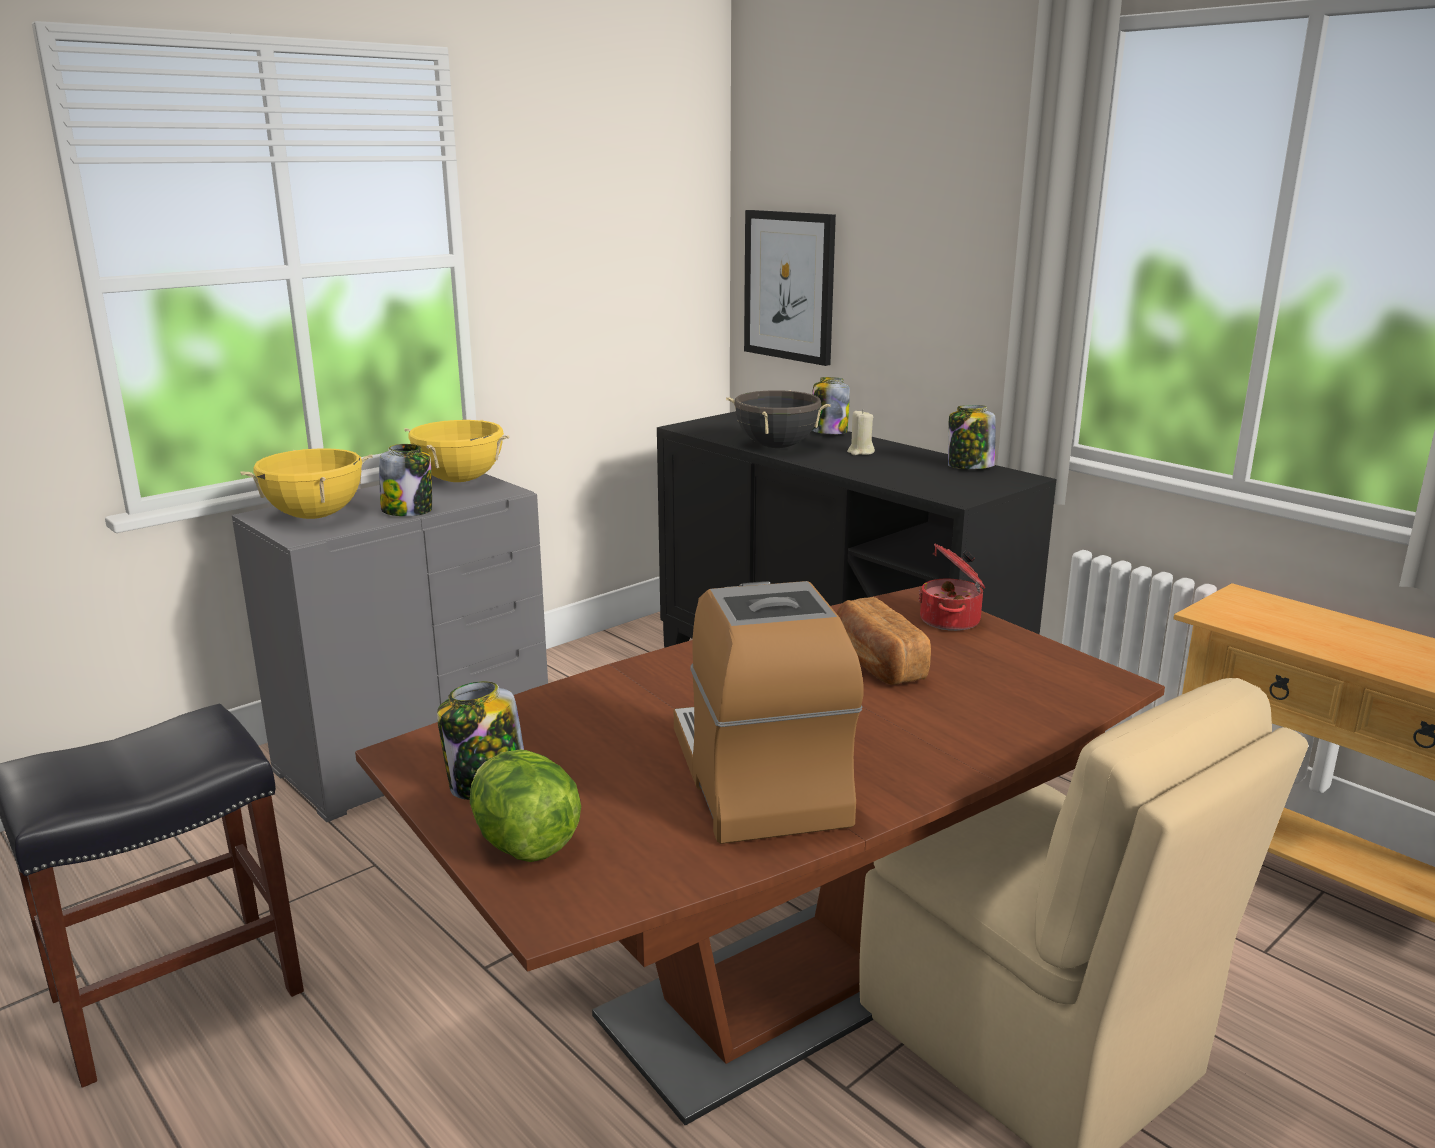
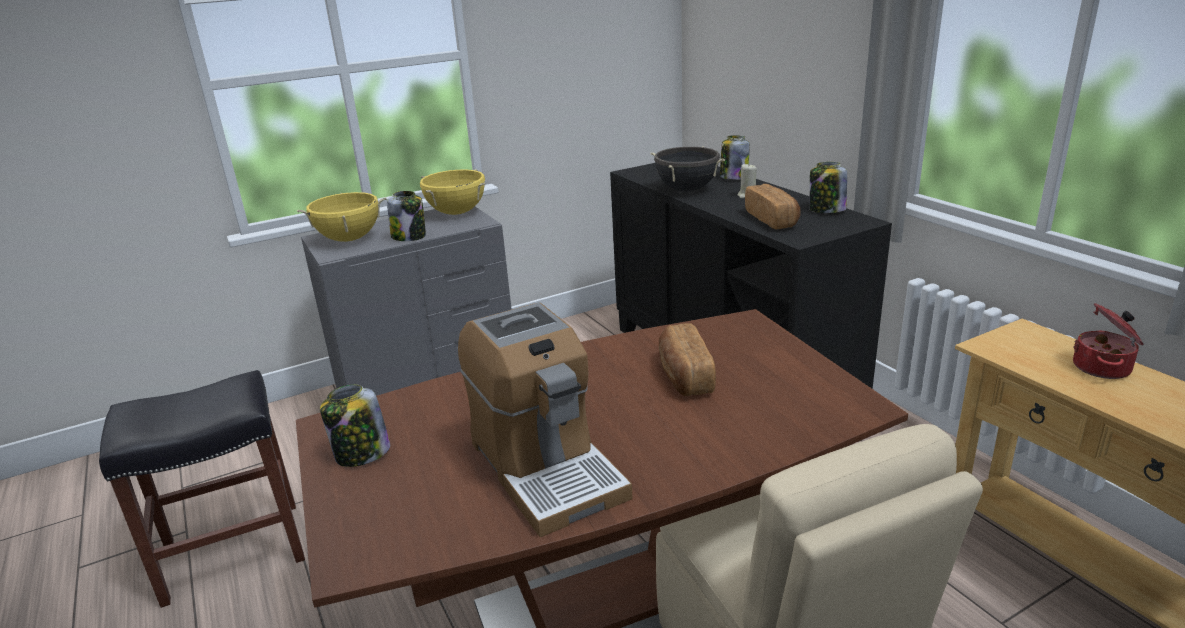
camera: 15 degrees right, 5 degrees up
(524, 843) = (360, 505): lettuce -> none
(758, 778) = (545, 468): coffee machine -> coffee machine turned 150 degrees clockwise
(789, 286) = (719, 63): picture -> none
(910, 478) = (772, 219): none -> bread
(952, 620) = (763, 341): cooking pot -> cooking pot (1103, 368)

